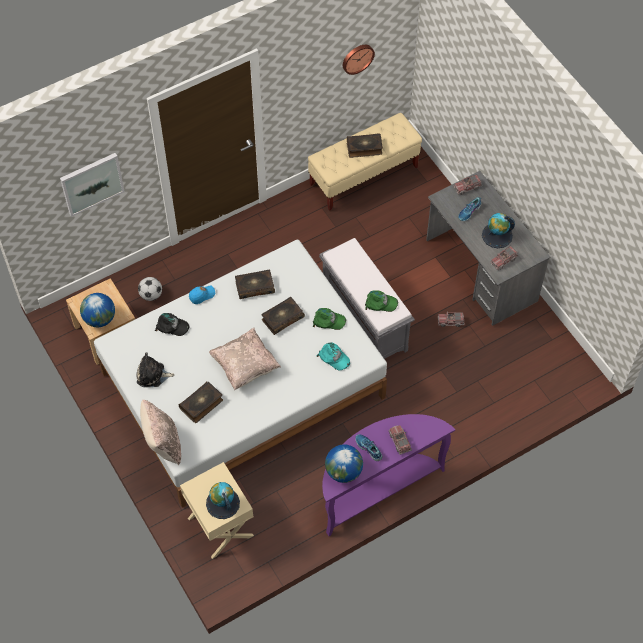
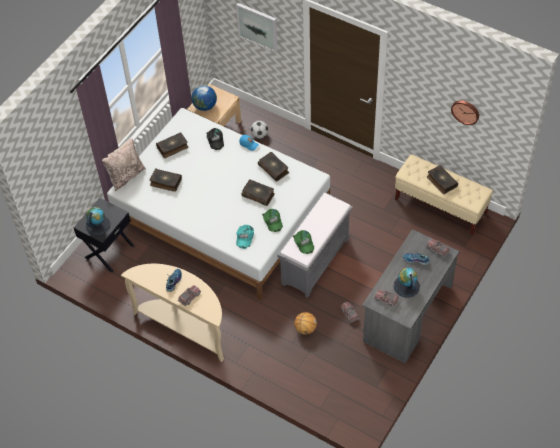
camera: 65 degrees right, 5 degrees down
(152, 375) = (172, 147): plush toy -> book
(220, 527) = (109, 251): beige nightstand -> black nightstand
(245, 366) = (208, 192): beige pillow -> none
(344, 471) = (148, 275): globe -> none
(377, 488) = (185, 327): purple console table -> beige console table
(446, 371) = (305, 329): none -> basketball

